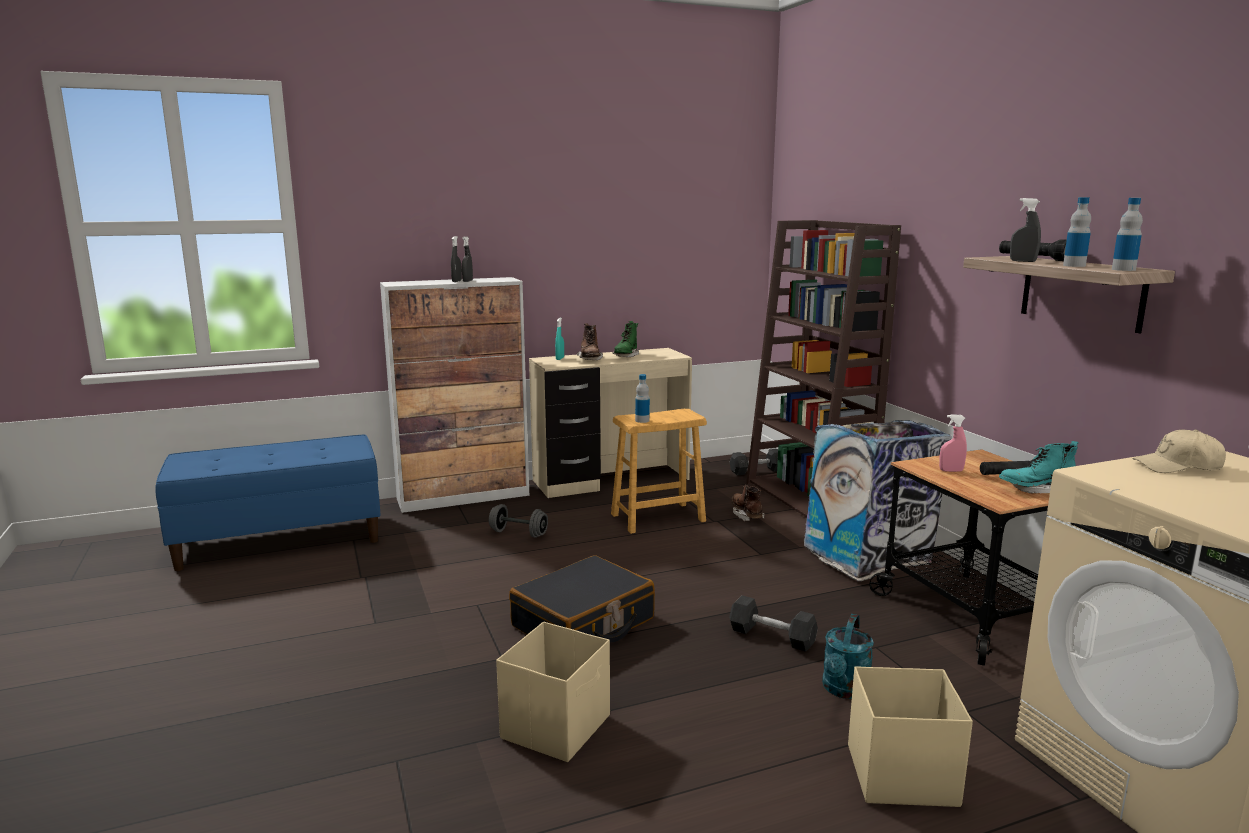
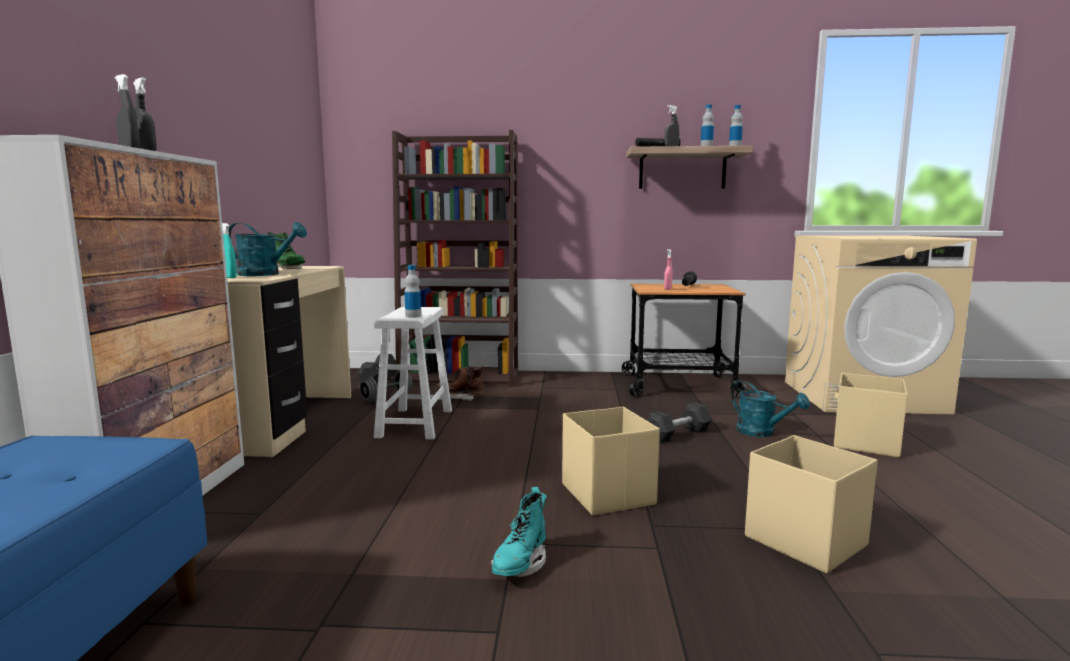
camera: 65 degrees left, 5 degrees down
(518, 533) = (347, 488): grey dumbbell -> grey dumbbell (387, 397)
(583, 623) = (607, 493): black suitcase -> beige storage box
(590, 359) = (266, 274): brown boot -> turquoise watering can
(658, 518) = (415, 423): brown stool -> white stool
(868, 557) = (577, 386): trash can -> none
(1035, 490) = (713, 287): turquoise boot -> turquoise boot (520, 565)
(1178, 466) = (835, 236): beige cap -> none

